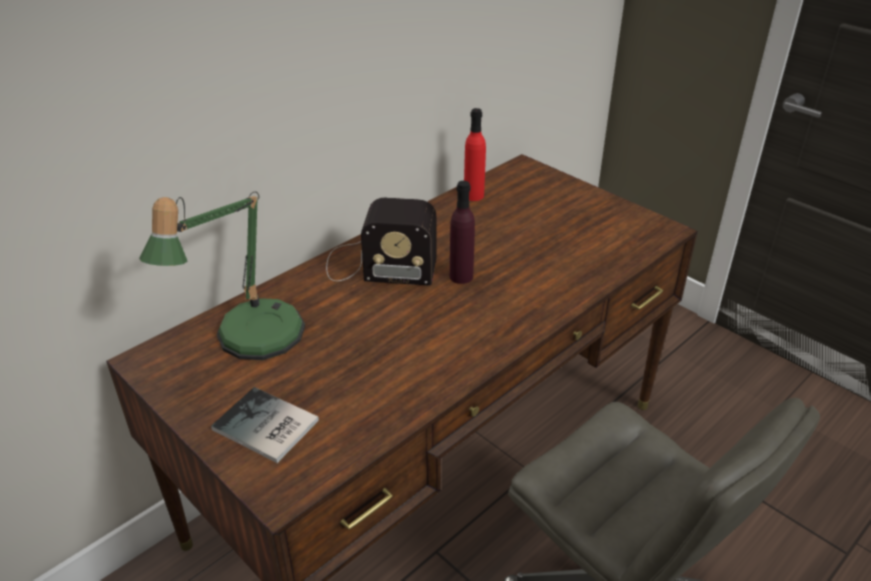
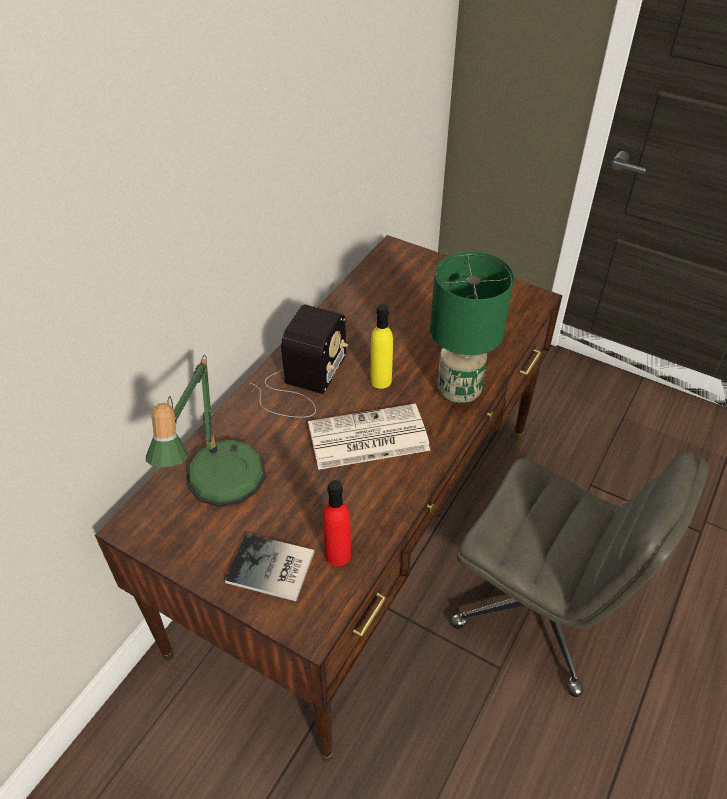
camera: 15 degrees left, 10 degrees up
(376, 265) = (302, 383): radio -> radio turned 60 degrees counterclockwise
(423, 325) = (367, 438): none -> newspaper
(461, 276) = (381, 381): purple bottle -> yellow bottle
(473, 195) = (360, 290): red bottle -> red bottle (338, 554)
(544, 299) = (459, 390): none -> green table lamp

